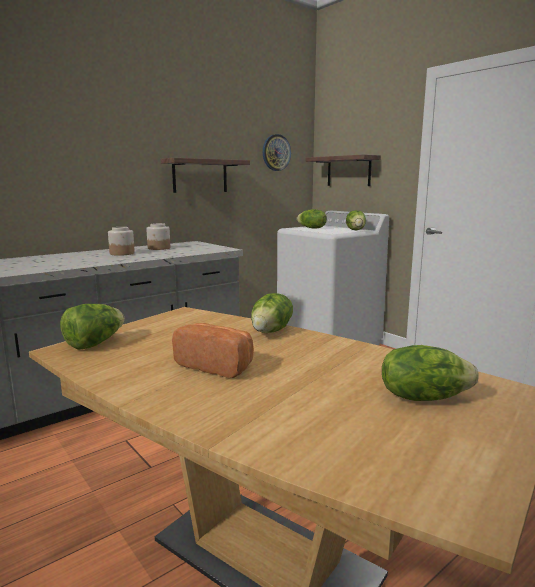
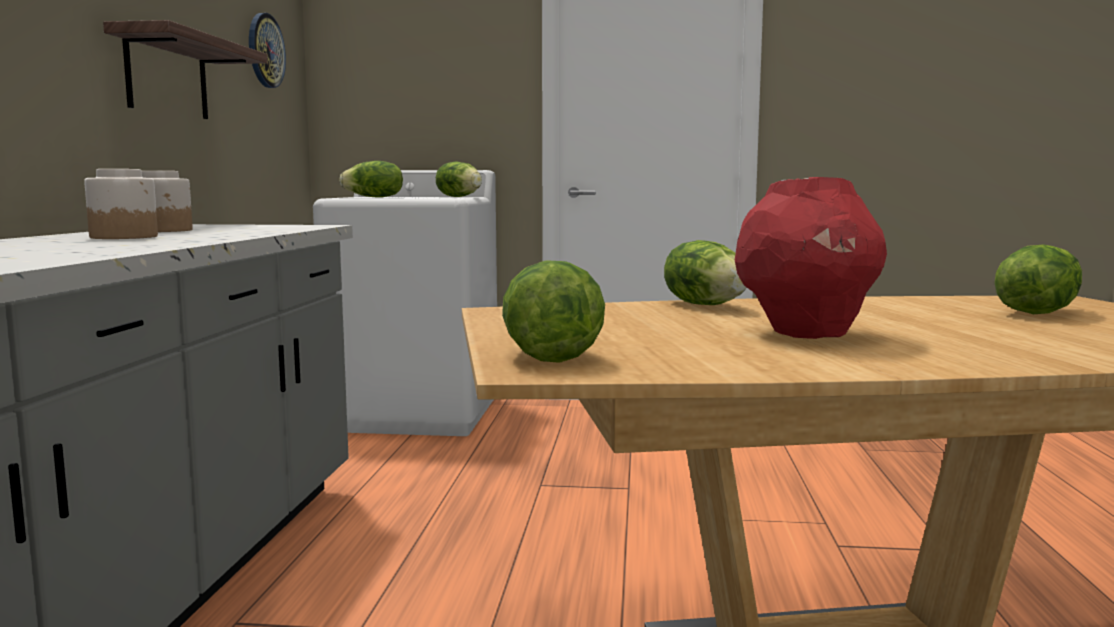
camera: 45 degrees left, 5 degrees down
(217, 365) = (806, 334): bread -> red vase
(349, 171) = (397, 98): shelf -> none

